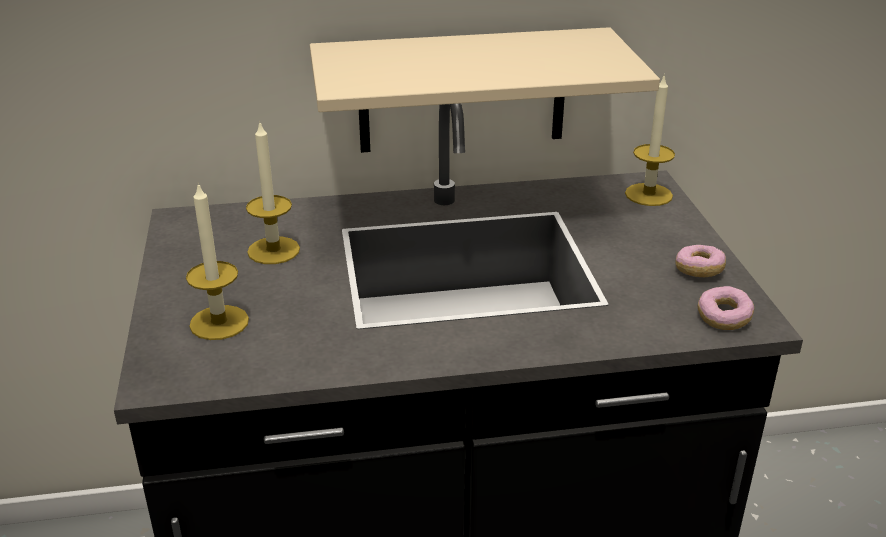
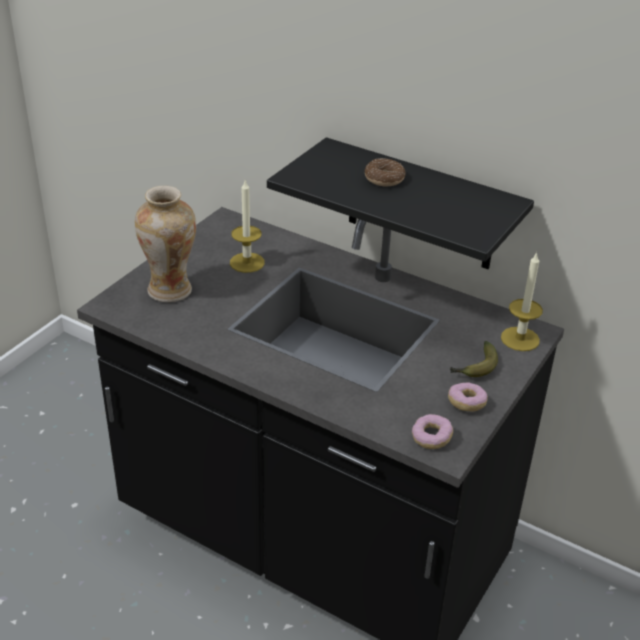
camera: 40 degrees right, 5 degrees up
(219, 322) = (170, 290): candle -> vase
(445, 56) = (384, 179): none -> donut
(462, 91) = (421, 206): beige shelf -> black shelf
(654, 236) = (475, 367): none -> banana

